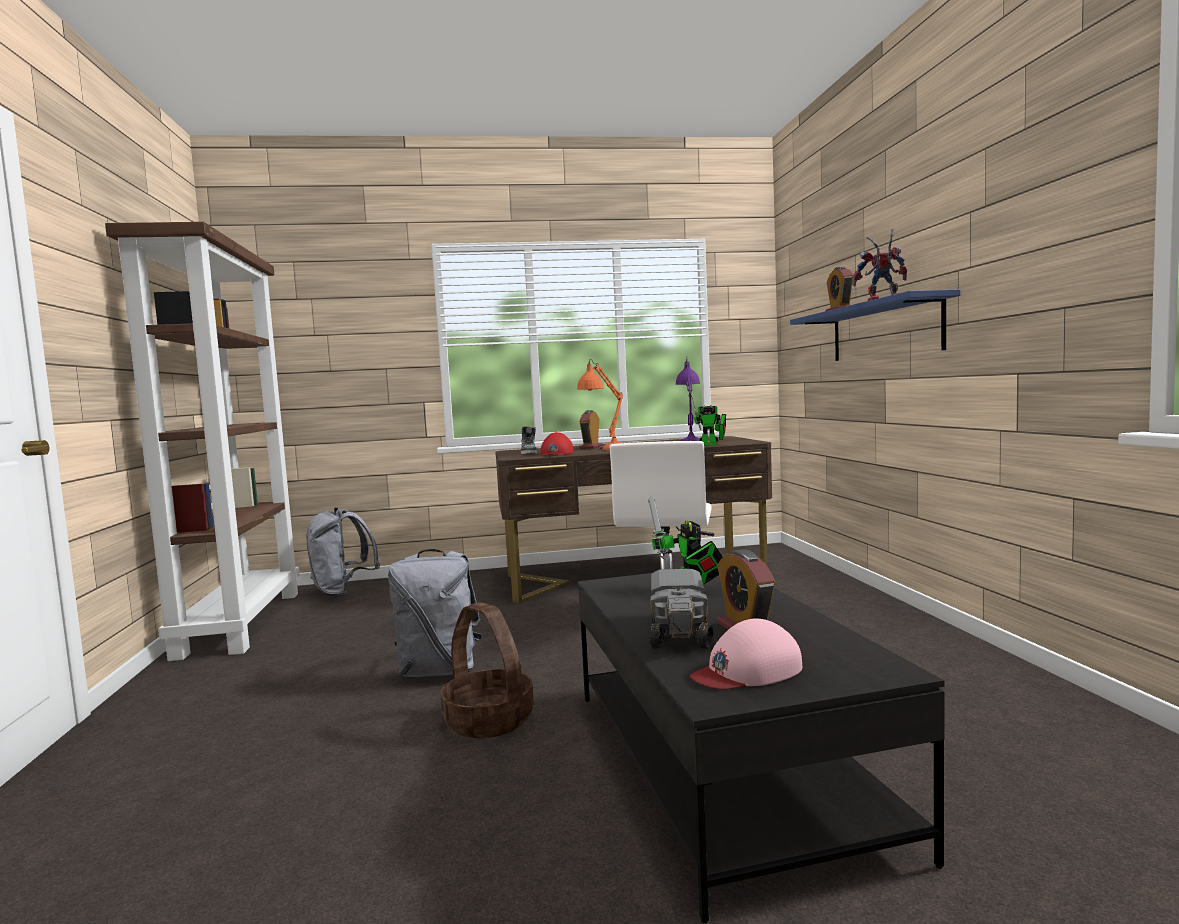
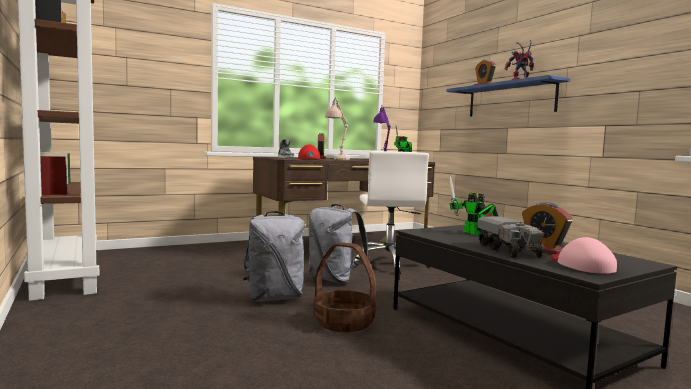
camera: 20 degrees left, 0 degrees up
(342, 592) = (133, 255): grey backpack -> grey backpack (334, 279)
(604, 450) = (336, 159): orange table lamp -> beige table lamp
(747, 671) = (581, 265): pink cap -> pink cap turned 120 degrees clockwise

